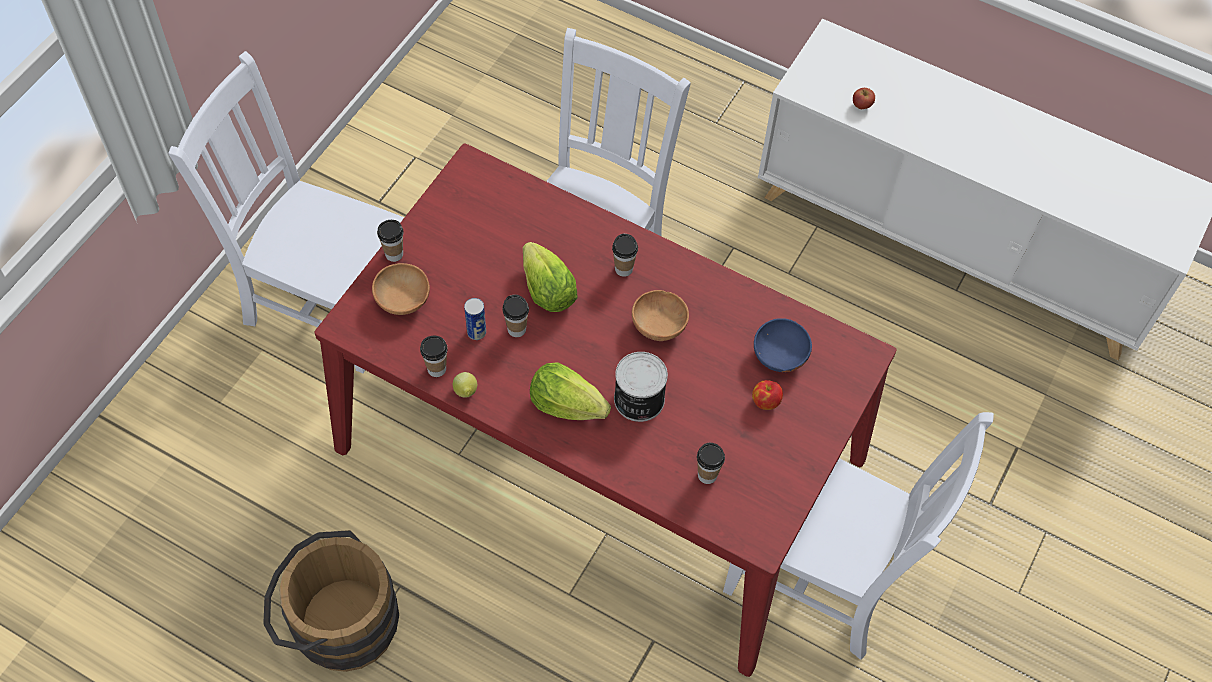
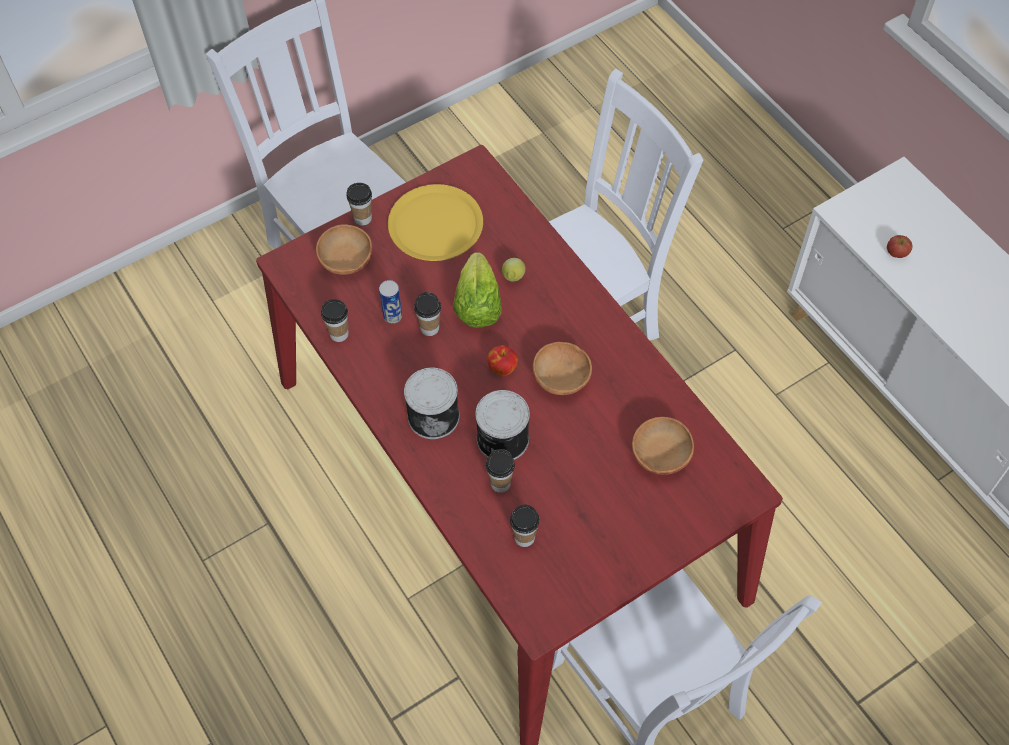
camera: 30 degrees right, 0 degrees up
(337, 622) = (200, 529): brown bucket -> none
(465, 233) = (435, 224): none -> yellow plate
(466, 392) = (351, 366): lemon -> lemon (513, 278)
(566, 404) = (433, 415): lettuce -> can
(623, 269) = (559, 313): cup -> cup (500, 483)
(765, 401) = (621, 493): apple -> apple (502, 367)
(778, 356) = (659, 456): blue bowl -> brown bowl

